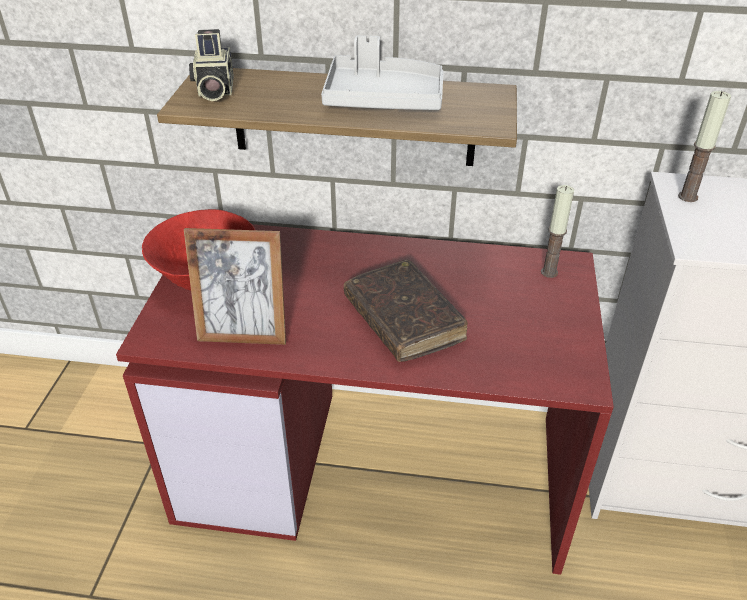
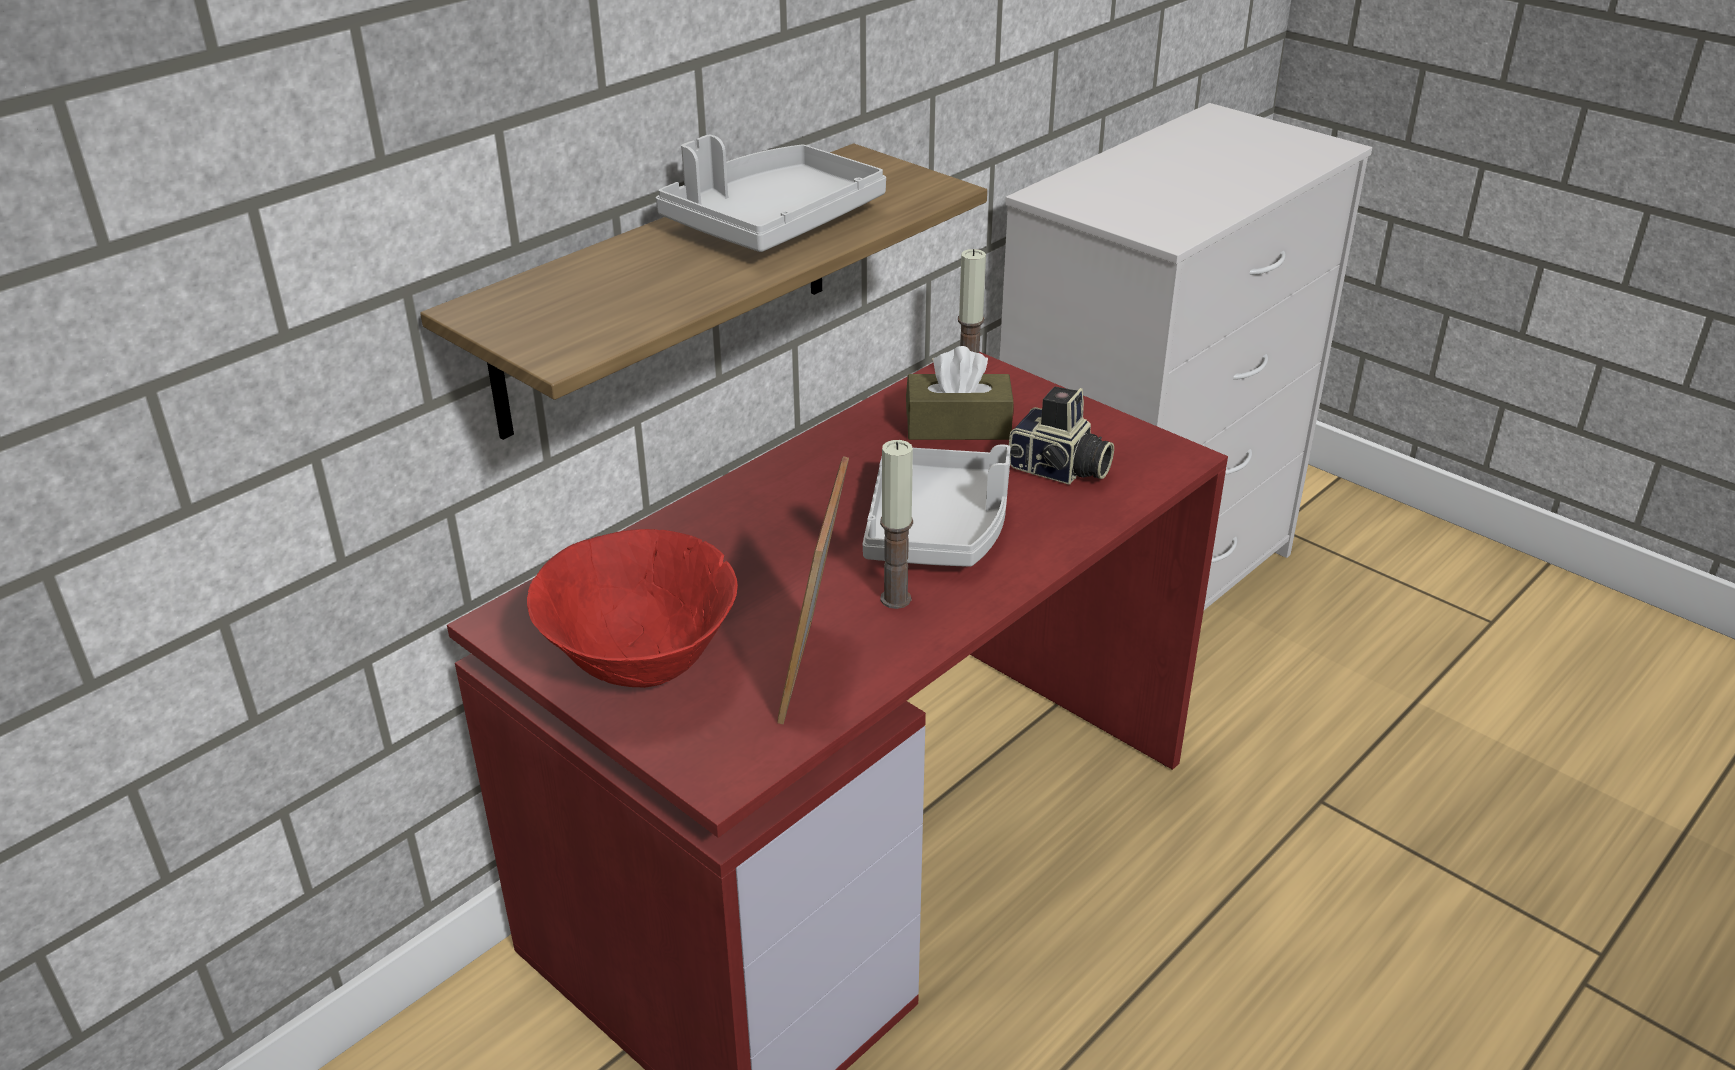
camera: 55 degrees left, 5 degrees down
(214, 90) = (545, 320): camera -> camera (1058, 470)
(243, 334) = (815, 673): picture frame -> picture frame turned 150 degrees clockwise
(403, 320) = (938, 527): brown book -> grey tray
(507, 285) = (958, 426): none -> brown tissue box
(687, 197) = (1080, 201): candle -> candle (895, 599)

